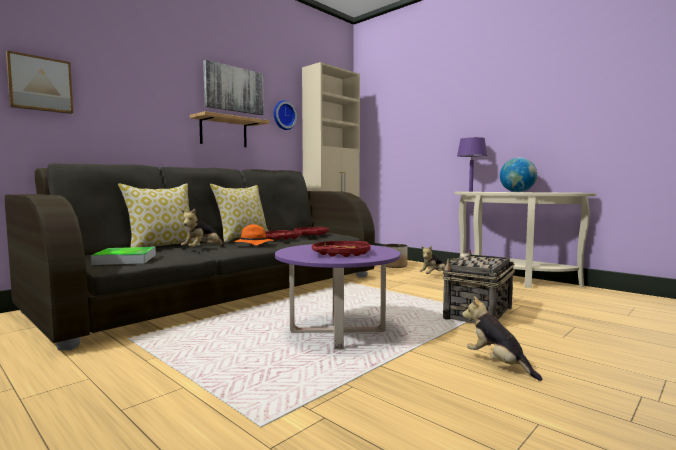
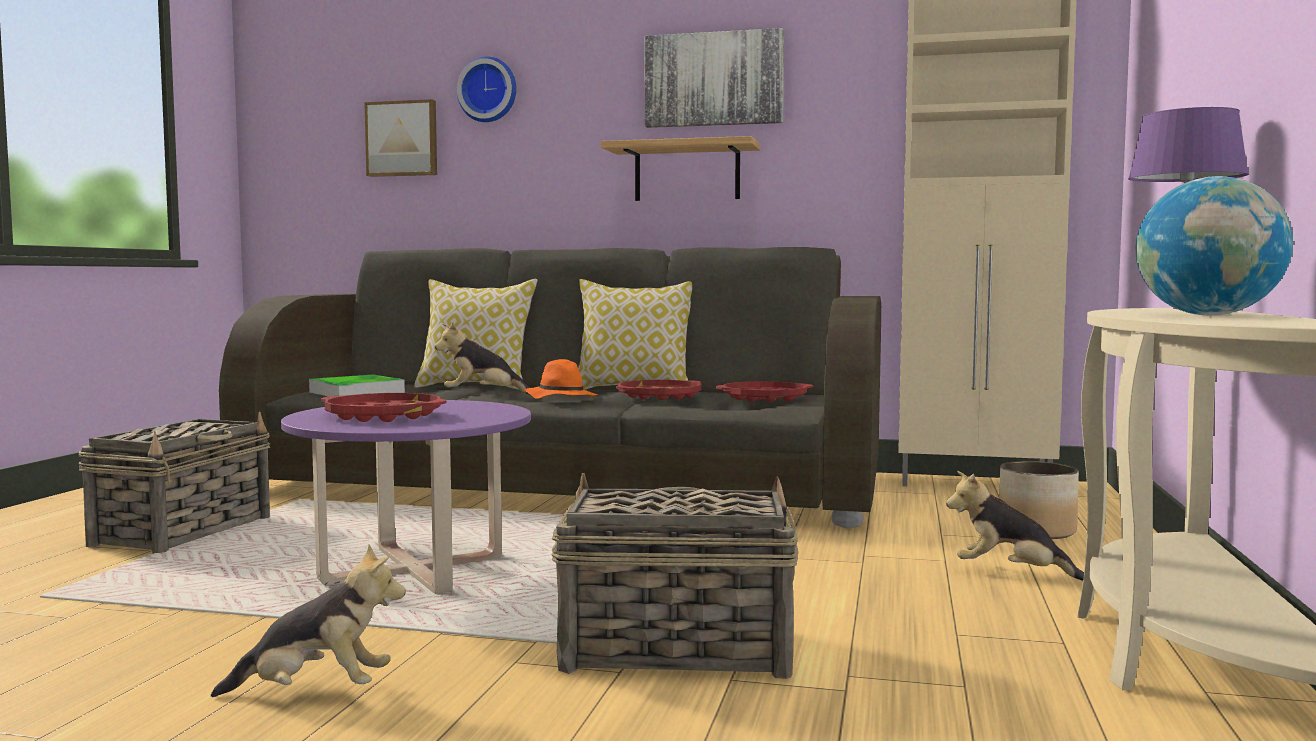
camera: 60 degrees right, 0 degrees up
(147, 374) = (185, 531): none -> basket
(283, 115) = (848, 113): wall clock -> wall clock (488, 90)
(498, 364) = (315, 692): plush toy -> plush toy turned 60 degrees clockwise

